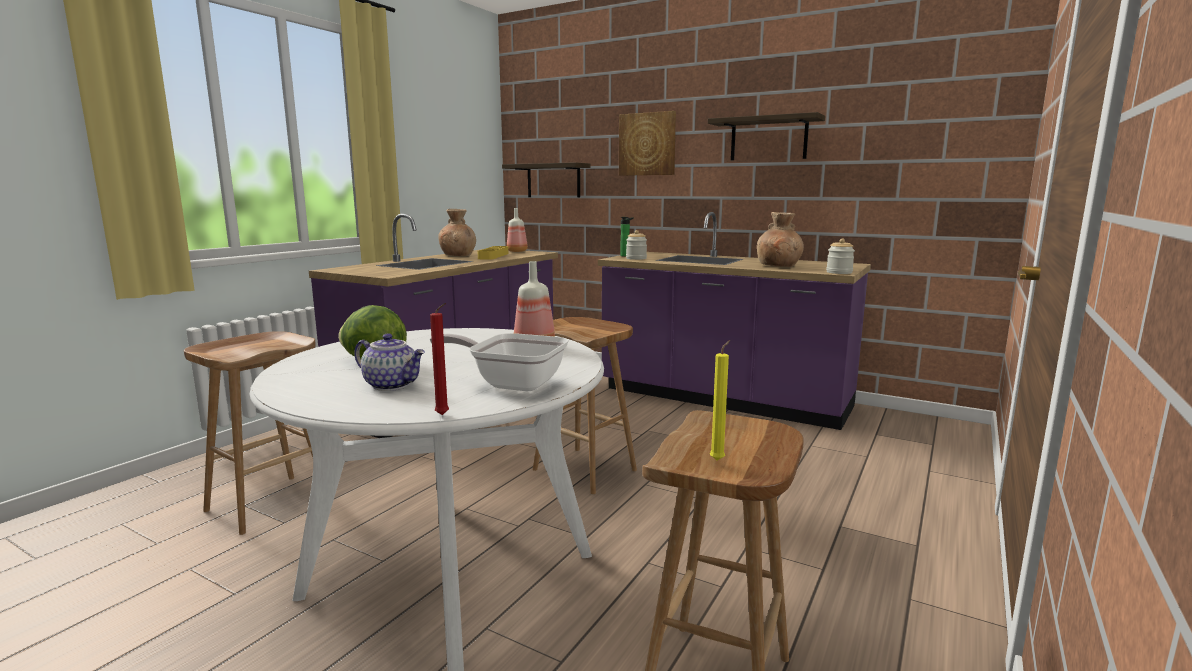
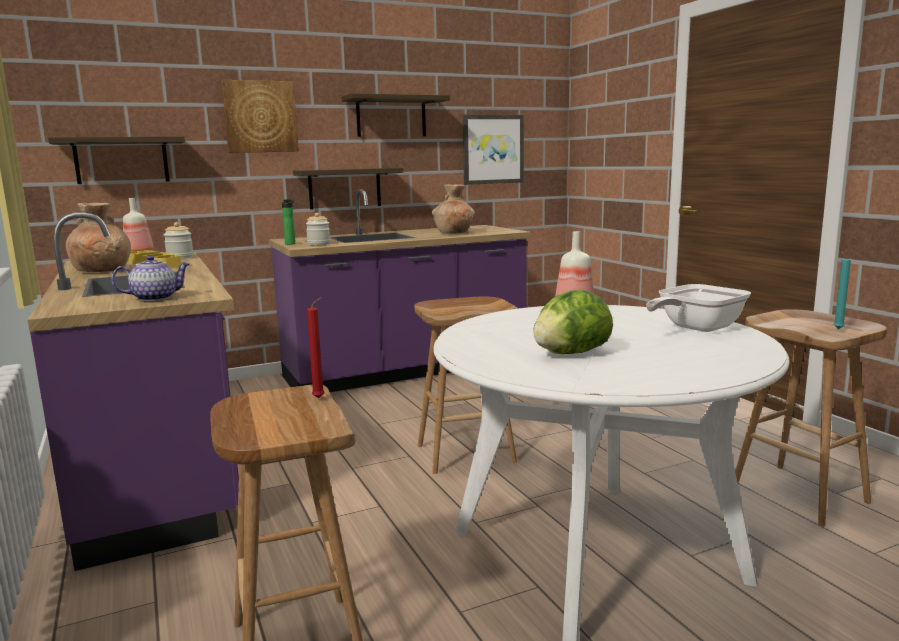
camera: 55 degrees left, 0 degrees up
(393, 385) = (668, 353): teapot -> teapot (155, 298)
(444, 415) = (774, 348): red candle -> red candle (320, 398)
(713, 210) = (345, 188): none -> shelf
(718, 459) = (837, 328): yellow candle -> turquoise candle
(839, 272) = (511, 231): jar -> jar (180, 257)
(897, 173) = (492, 149): none -> picture

